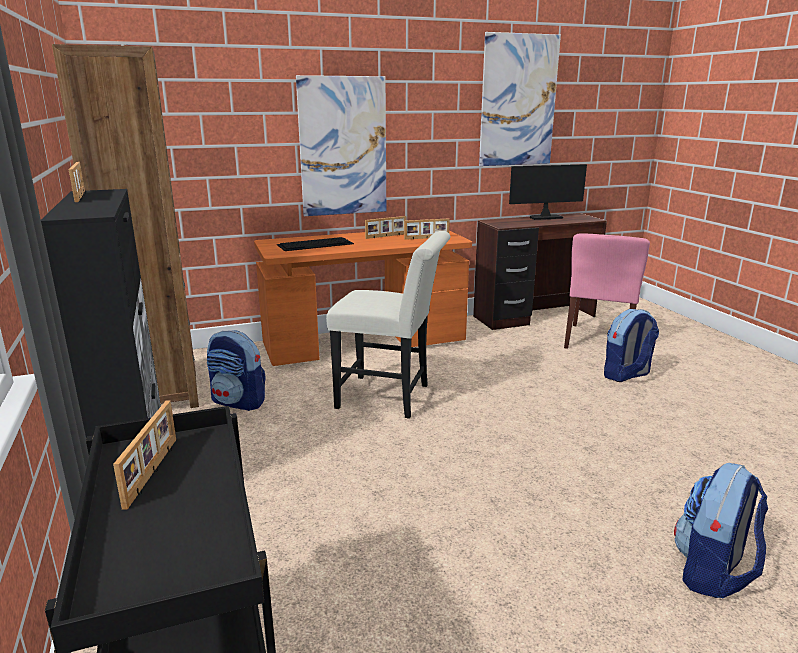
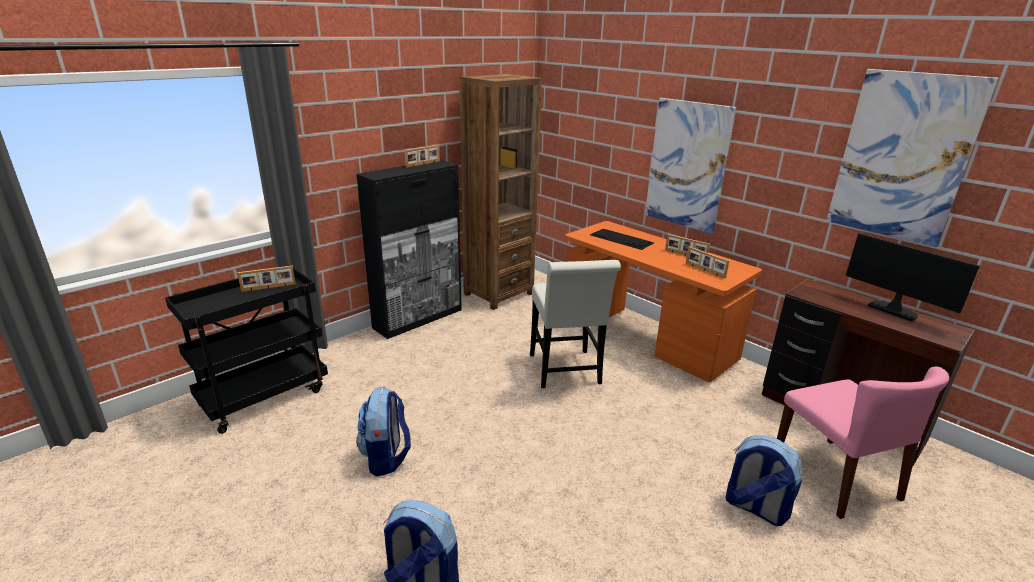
camera: 65 degrees right, 5 degrees up
(239, 402) = (509, 320): backpack -> backpack (386, 457)
(599, 340) = (836, 477): pink chair -> pink chair turned 105 degrees counterclockwise

